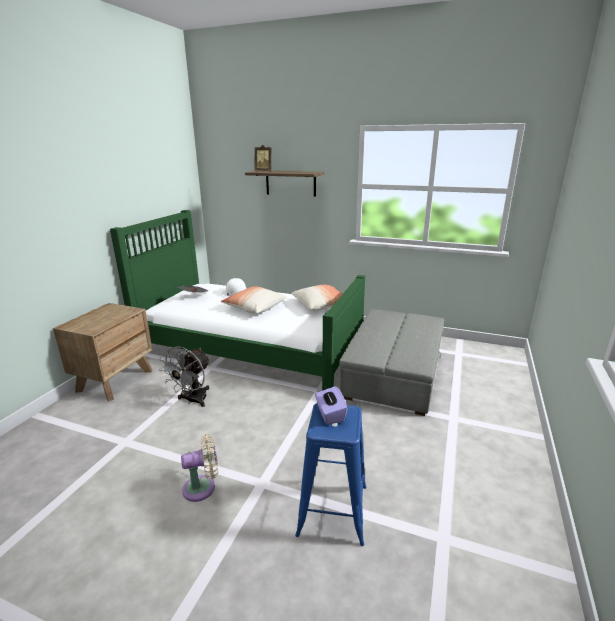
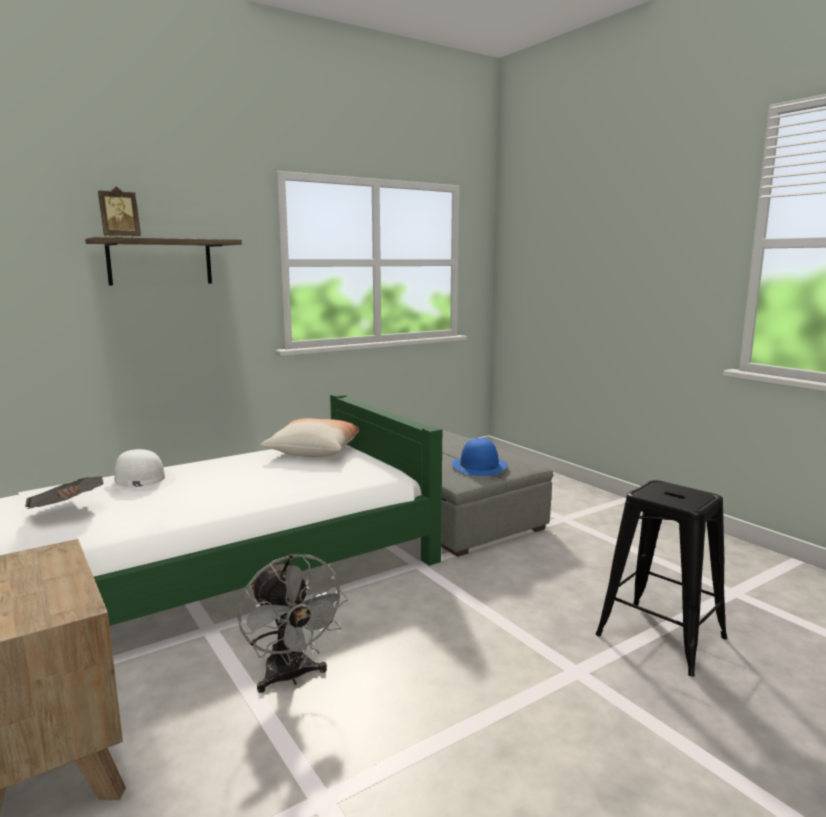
camera: 55 degrees left, 10 degrees down
(202, 487) = (546, 730): beige fan -> none
(254, 308) = (231, 484): pillow -> none
(330, 414) = (660, 493): purple tissue box -> none
(333, 510) = (661, 637): blue stool -> black stool
(388, 351) = (479, 466): none -> blue hat

